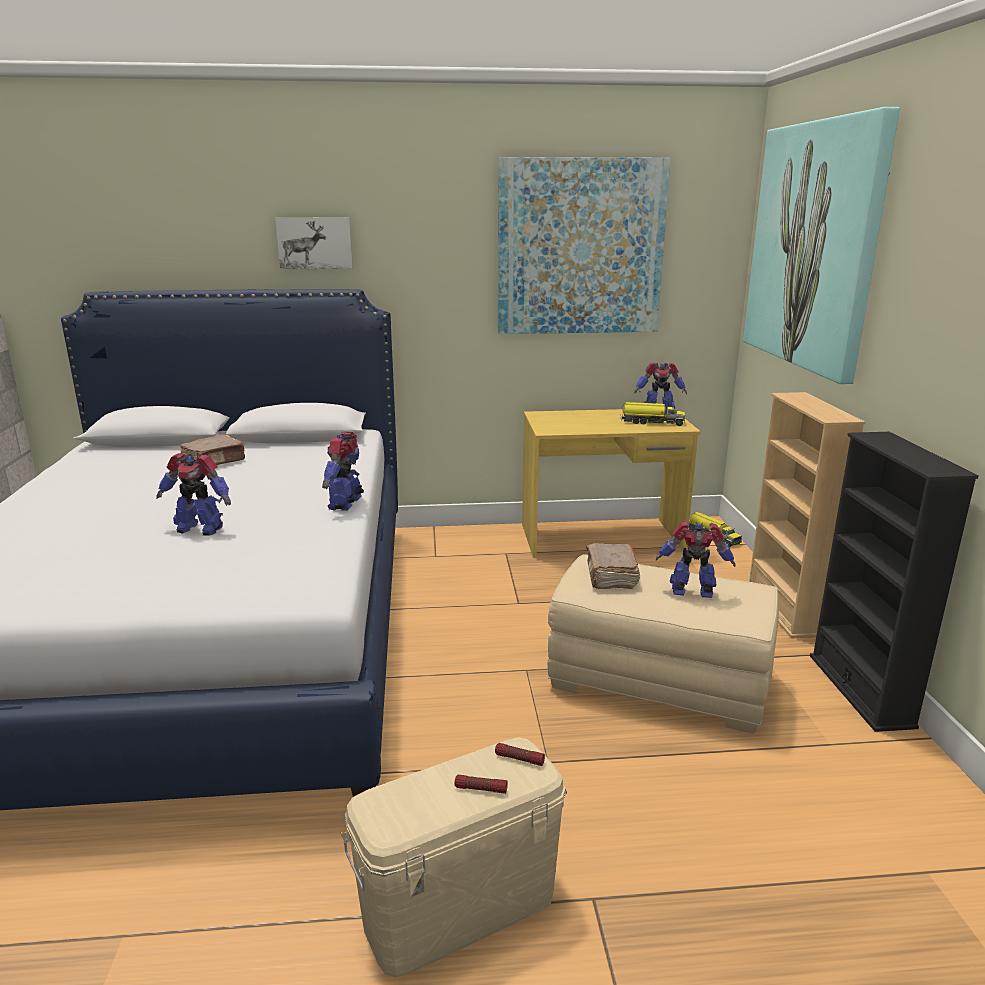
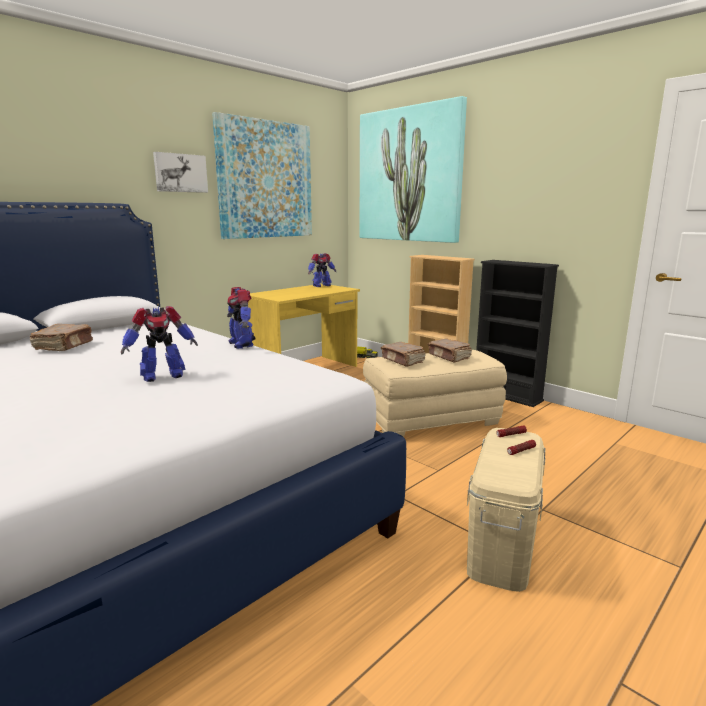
camera: 40 degrees left, 5 degrees down
(315, 243) = (78, 165): picture -> picture (180, 173)
(651, 422) = (328, 289): toy truck -> none
(693, 592) = (449, 357): toy robot -> brown book

